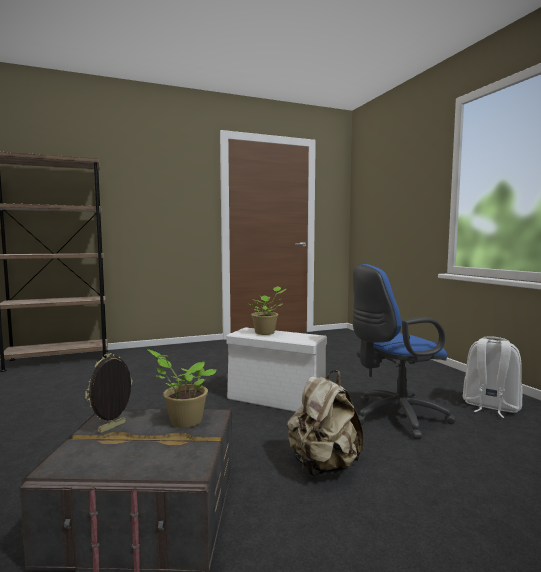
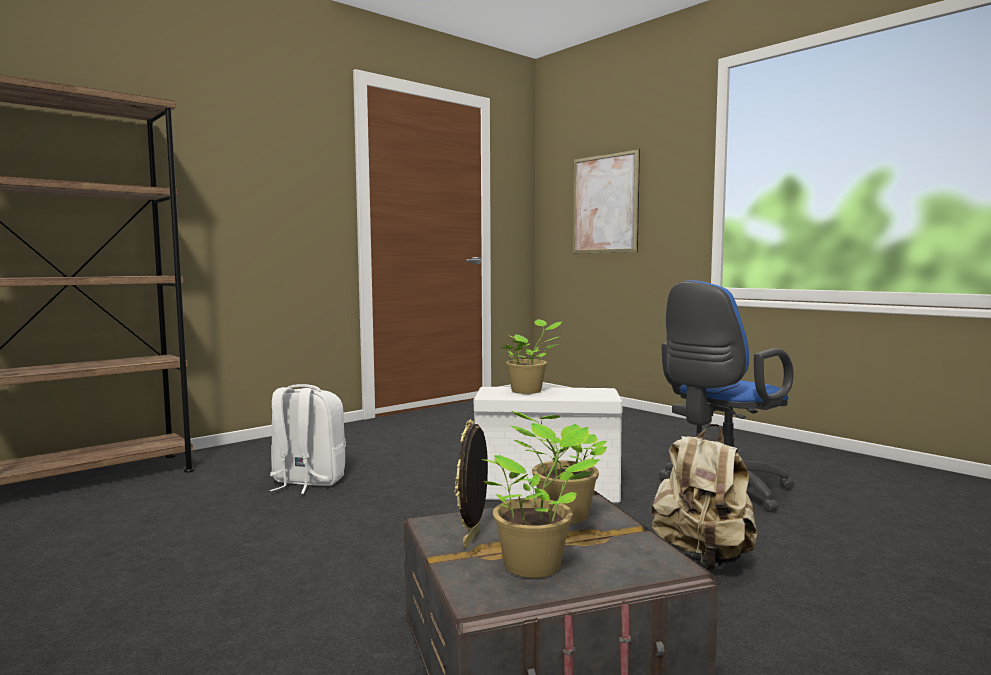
camera: 20 degrees left, 0 degrees up
(119, 451) = (536, 564): none -> potted plant
(386, 206) = (605, 204): none -> picture
(490, 406) = (808, 464): white backpack -> white backpack (307, 482)

